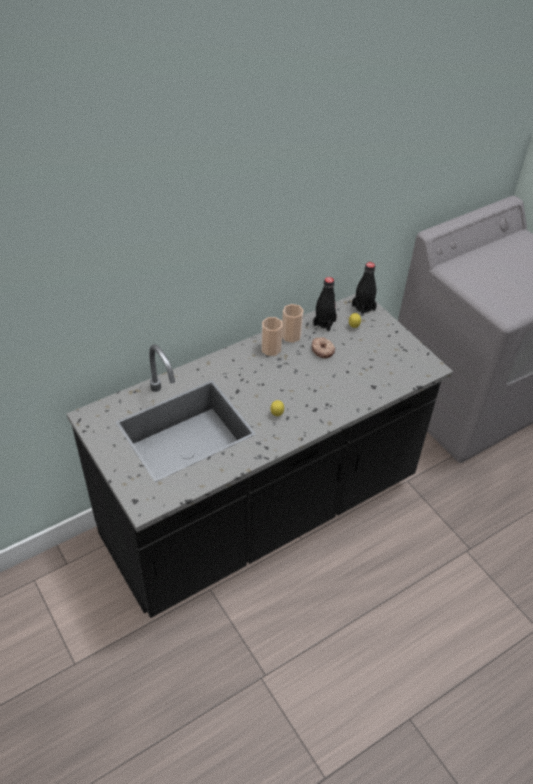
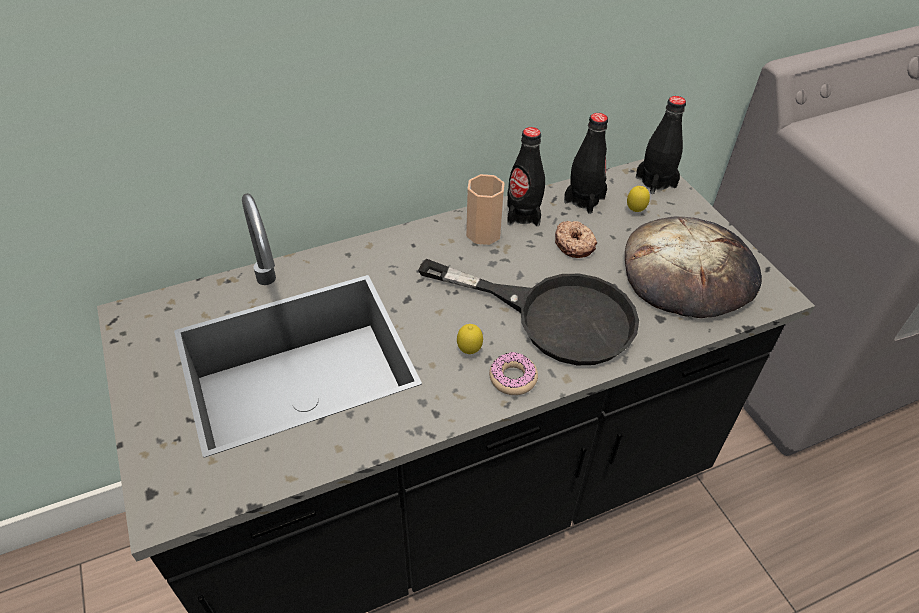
camera: 10 degrees right, 0 degrees up
(291, 336) = (523, 215): cup -> black bottle
(302, 426) = (513, 378): none -> donut
(318, 391) = (554, 315): none -> black frying pan
(386, 360) = (688, 272): none -> bread

